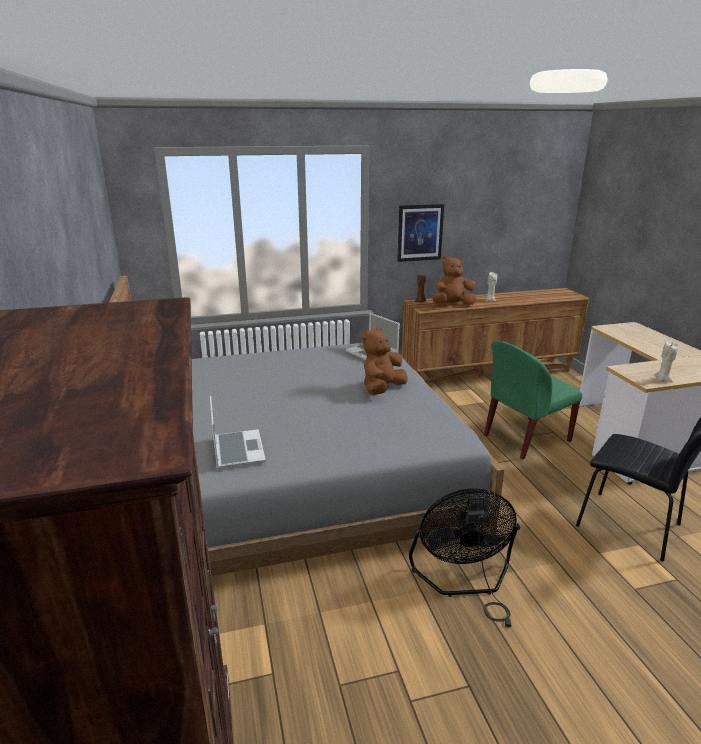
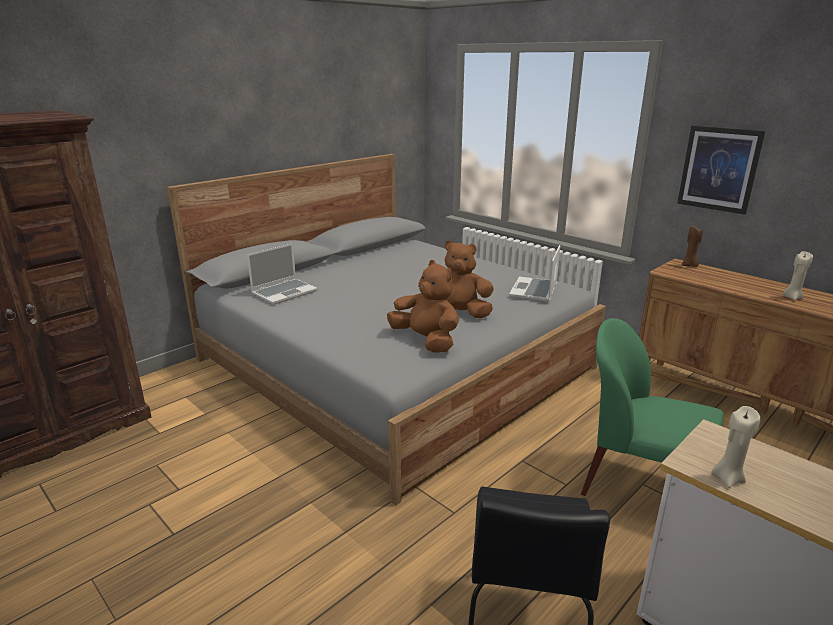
camera: 60 degrees right, 0 degrees up
(452, 305) = (718, 281): brown plush toy -> brown plush toy (426, 341)
(469, 583) = (306, 503): black fan -> none

